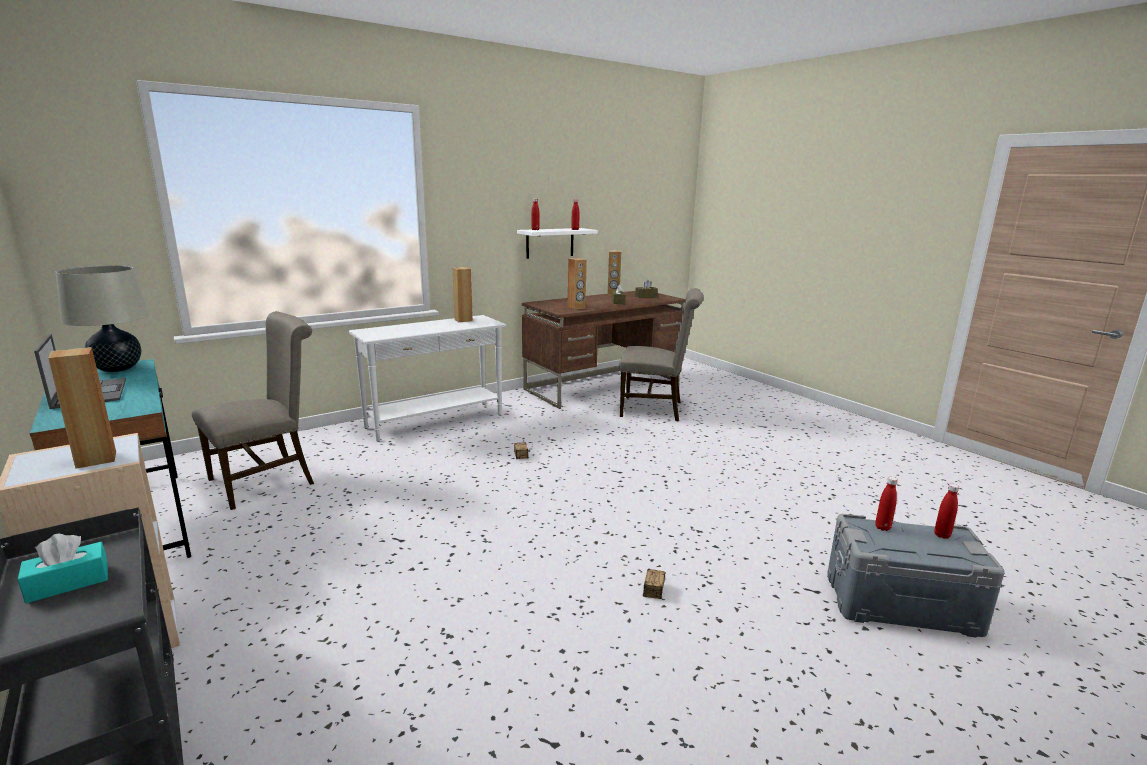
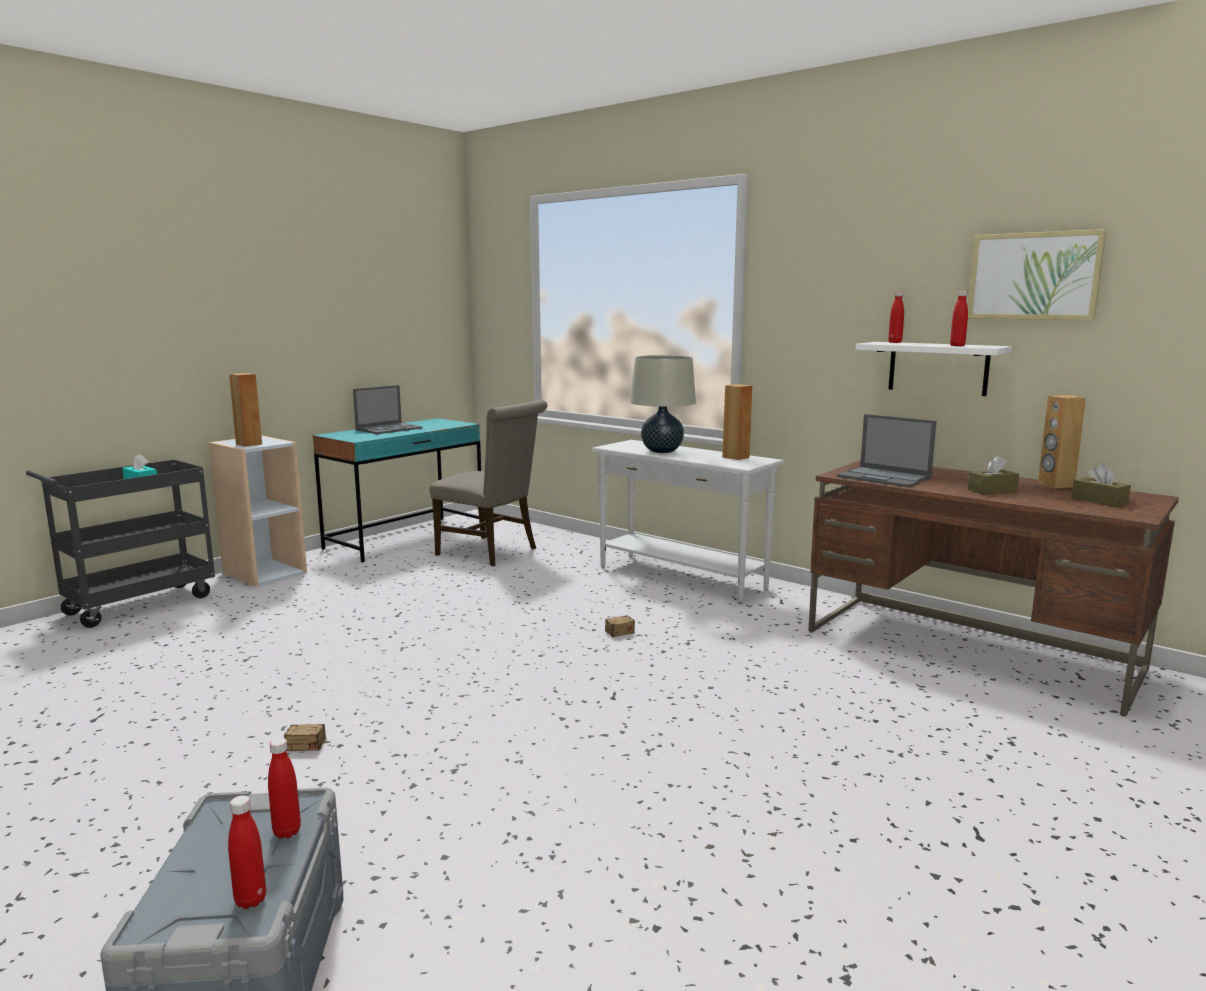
camera: 75 degrees right, 5 degrees down
(117, 369) = (447, 423): beige table lamp -> beige table lamp (662, 451)
(576, 307) = (885, 477): brown speaker -> laptop
(587, 190) = (1034, 276): none -> picture
(656, 409) = (915, 705): beige chair -> none

